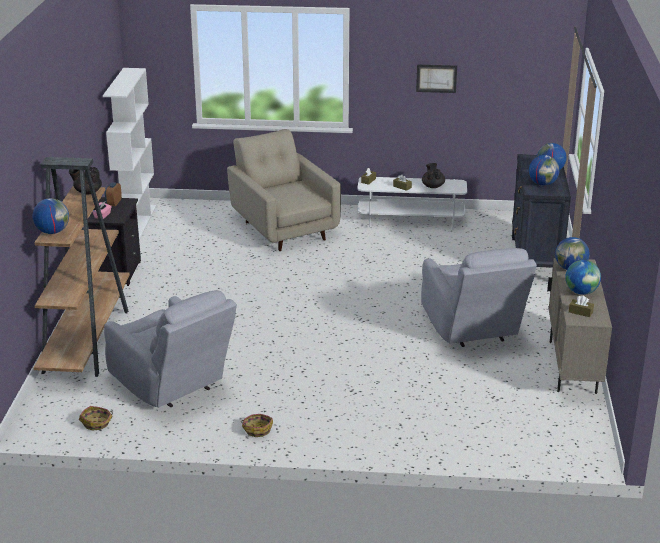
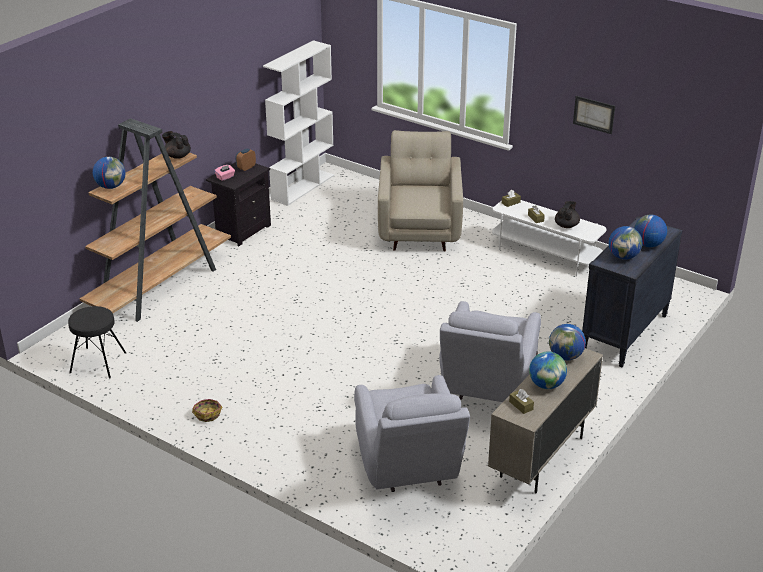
camera: 30 degrees right, 5 degrees up
(97, 423) = (98, 362): basket -> black stool
(172, 385) = (184, 349): grey armchair -> grey armchair (409, 466)

